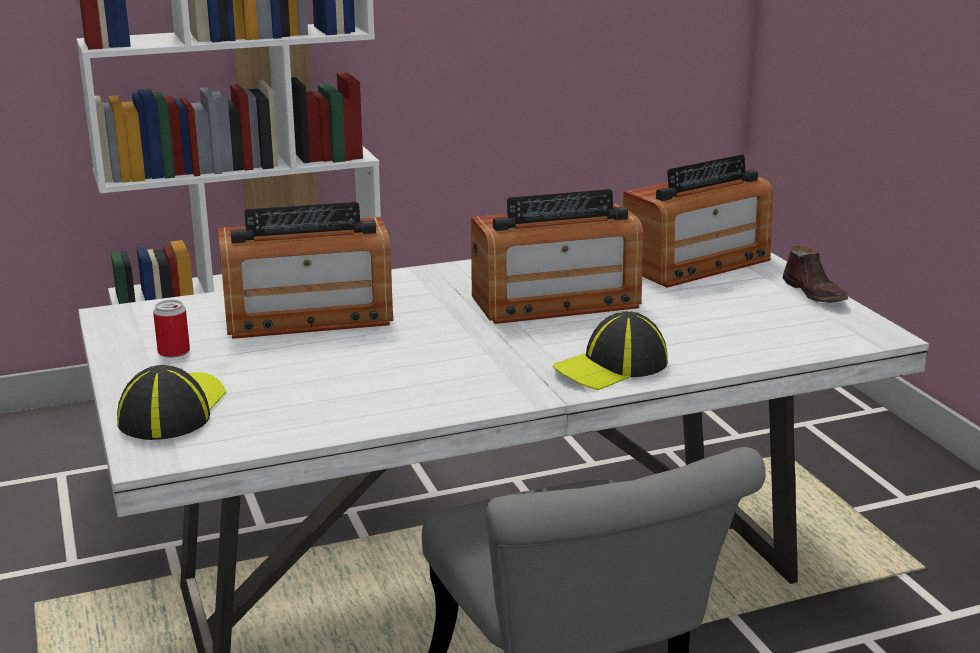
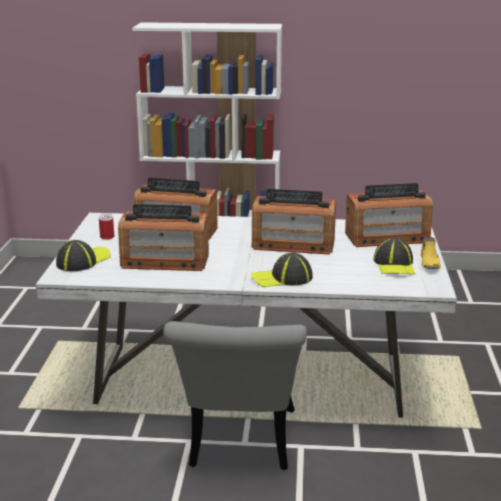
camera: 25 degrees right, 0 degrees up
(351, 378) = (165, 261): none -> radio
(766, 306) = (394, 265): none -> cap
(815, 293) = (429, 263): brown shoe -> yellow shoe

